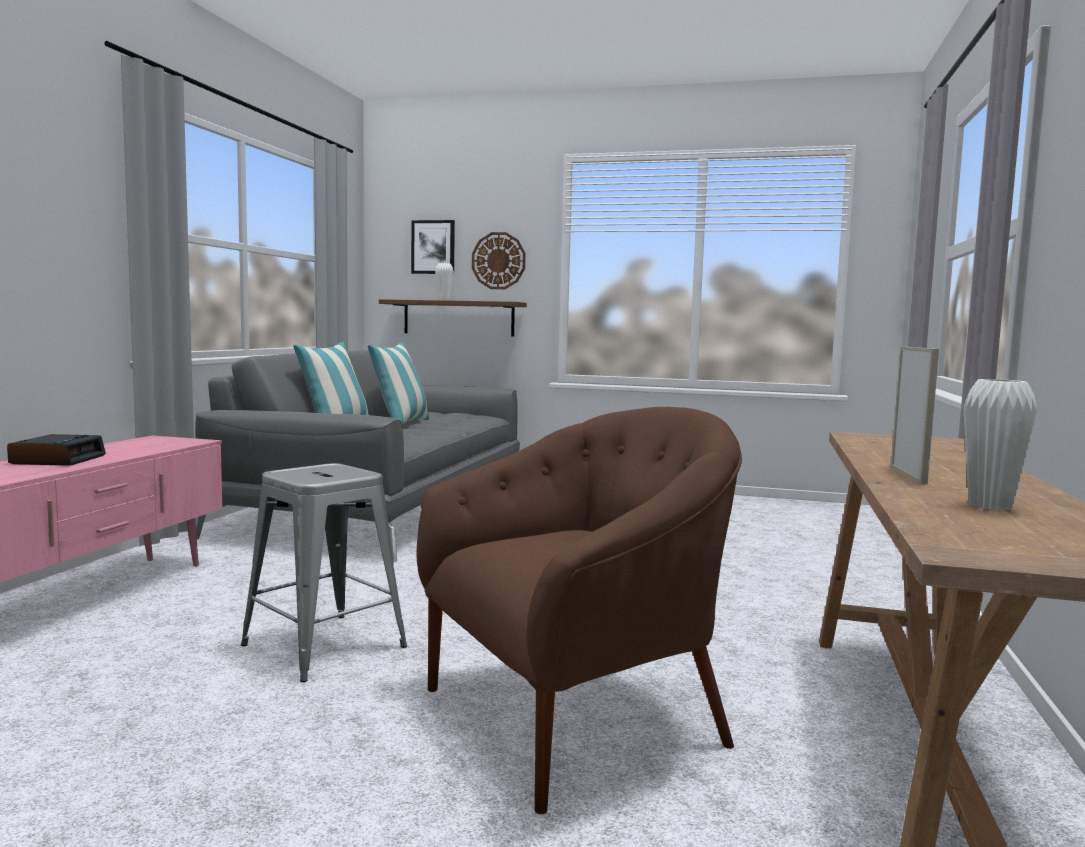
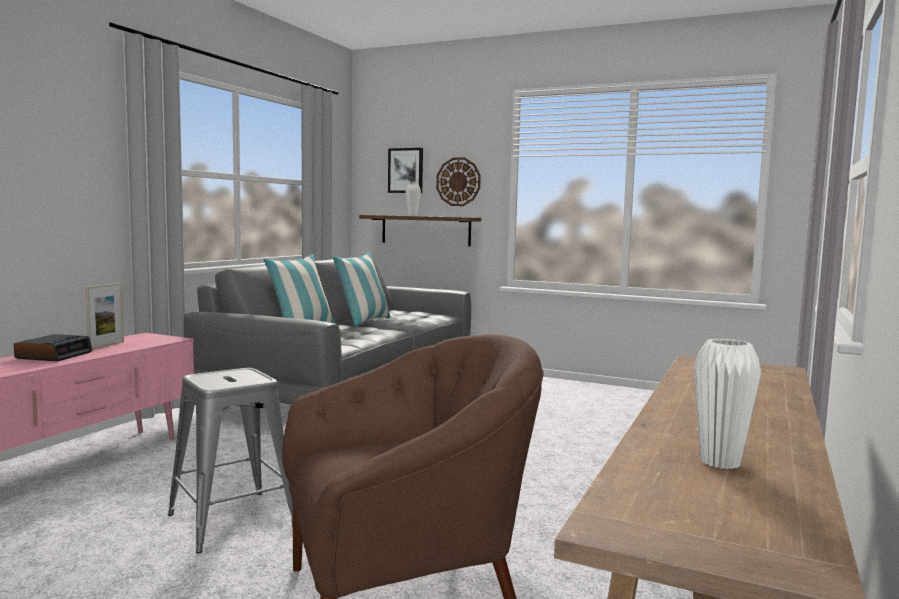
camera: 10 degrees right, 0 degrees up
(908, 475) = (684, 416): picture frame -> picture frame (106, 345)

